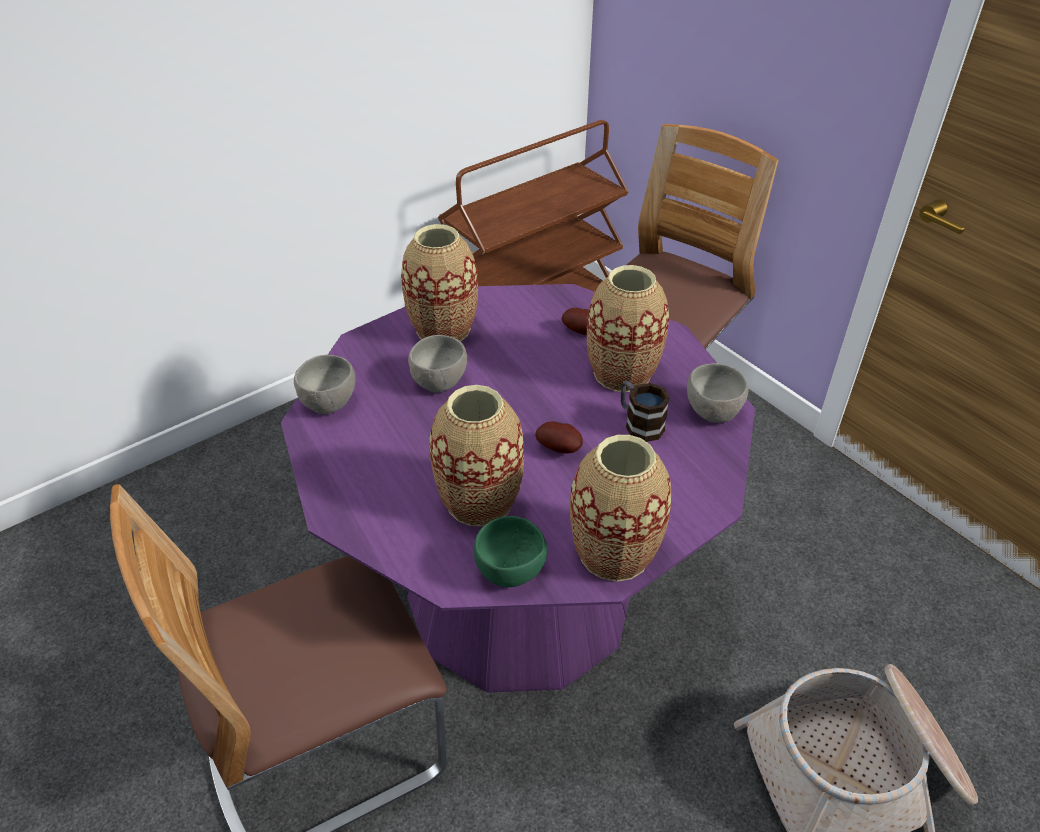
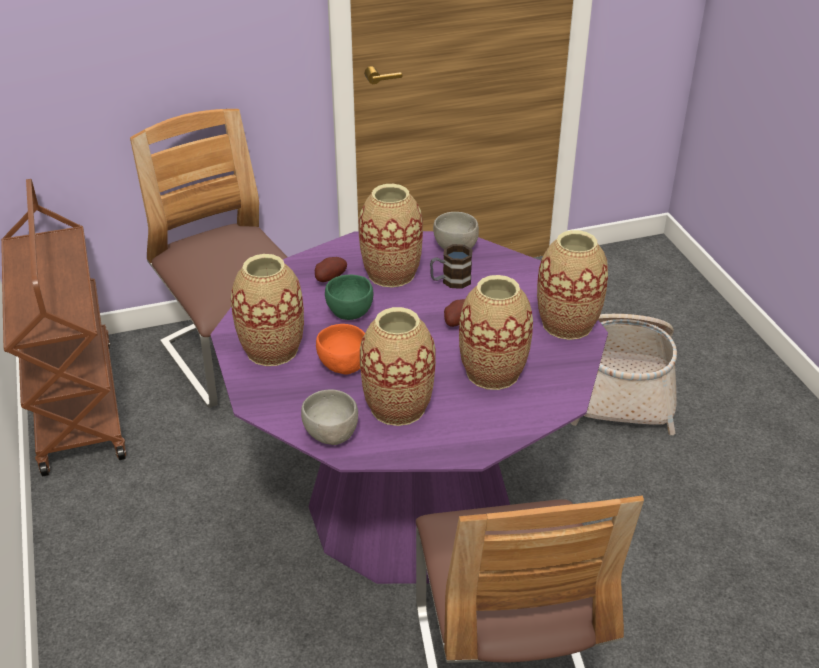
camera: 70 degrees left, 5 degrees down
(387, 438) = (398, 407): none -> vase
(438, 381) = (342, 366): grey bowl -> orange bowl
(512, 572) = (567, 371): green bowl -> green bowl (351, 312)

